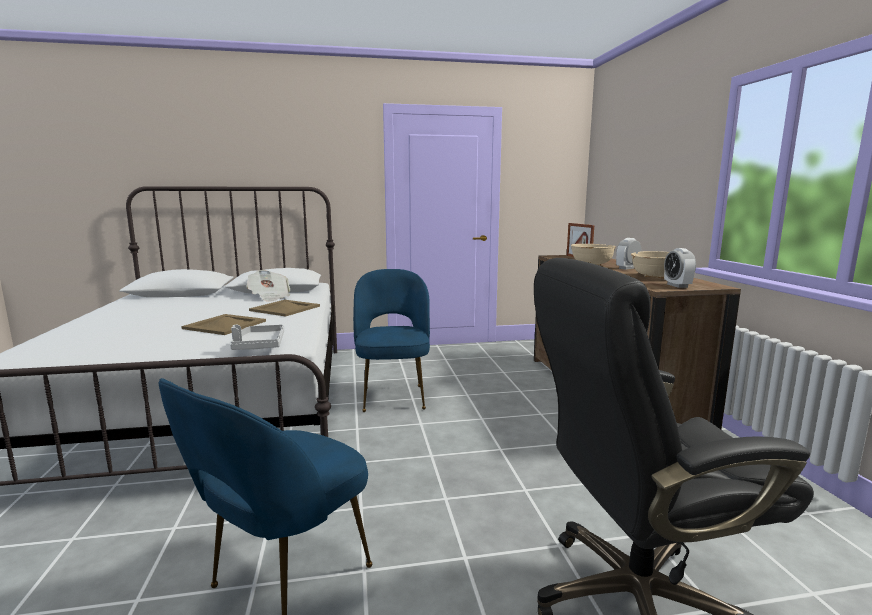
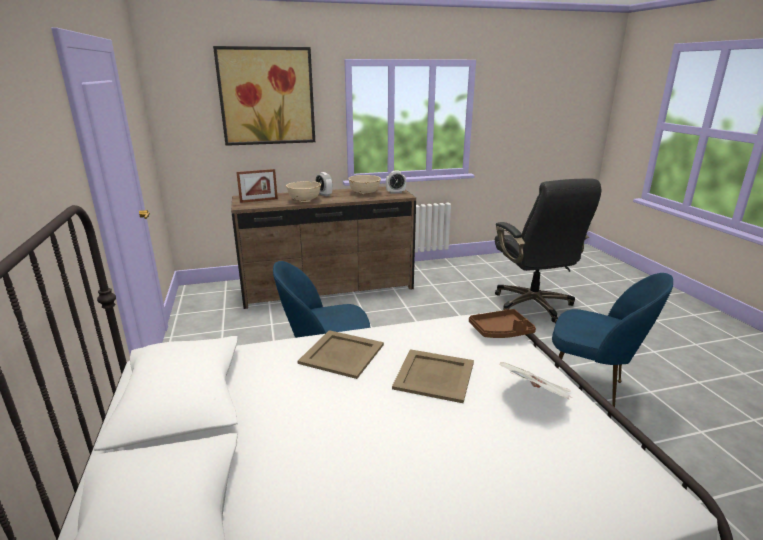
camera: 95 degrees left, 10 degrees up
(259, 346) = (501, 331): grey tray -> brown tray
(269, 297) = (260, 385): newspaper -> newspaper (536, 397)
(653, 146) = (267, 96): none -> picture

